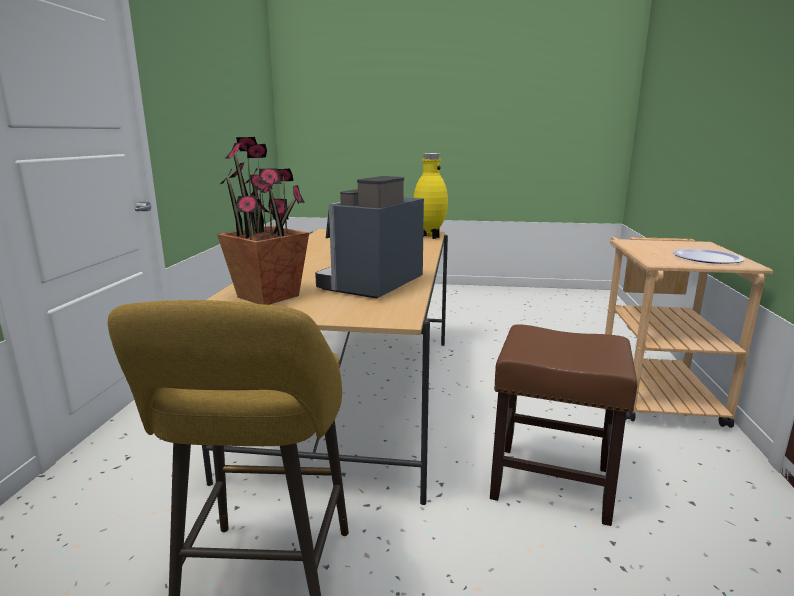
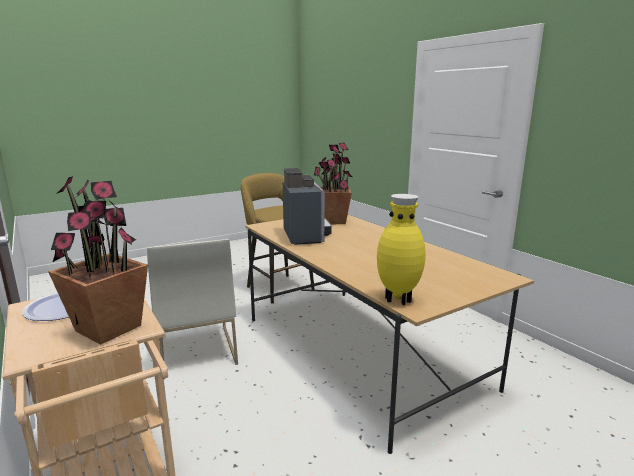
camera: 140 degrees right, 0 degrees up
(553, 483) = (196, 351): brown stool -> white chair
(653, 243) = (109, 328): none -> potted plant

